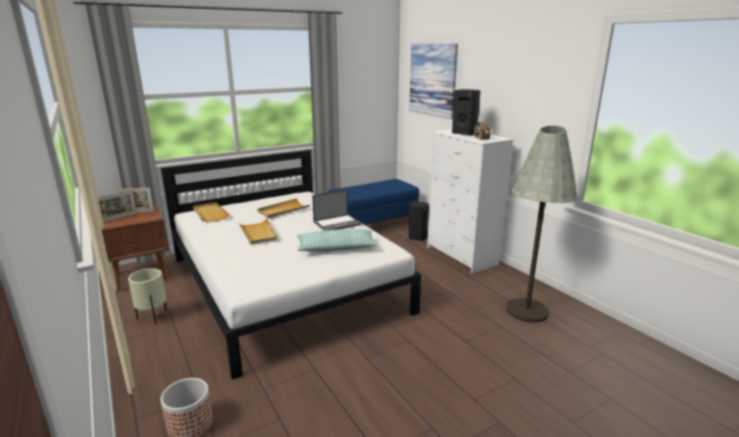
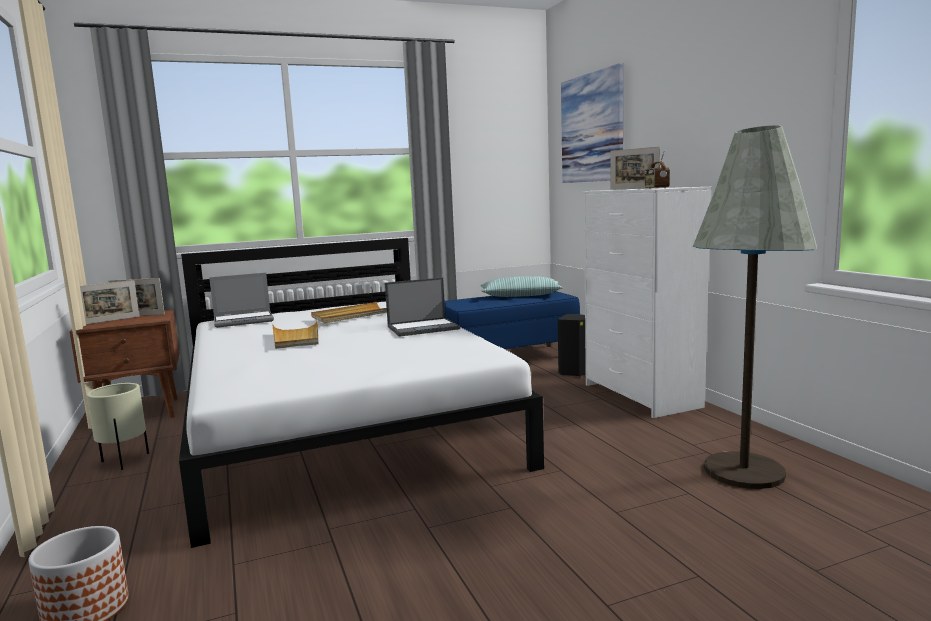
camera: 10 degrees right, 10 degrees down
(210, 214) = (244, 320): beige tray -> laptop
(336, 248) = (404, 352): pillow -> pillow (520, 295)
(465, 133) = (634, 188): black speaker -> picture frame

